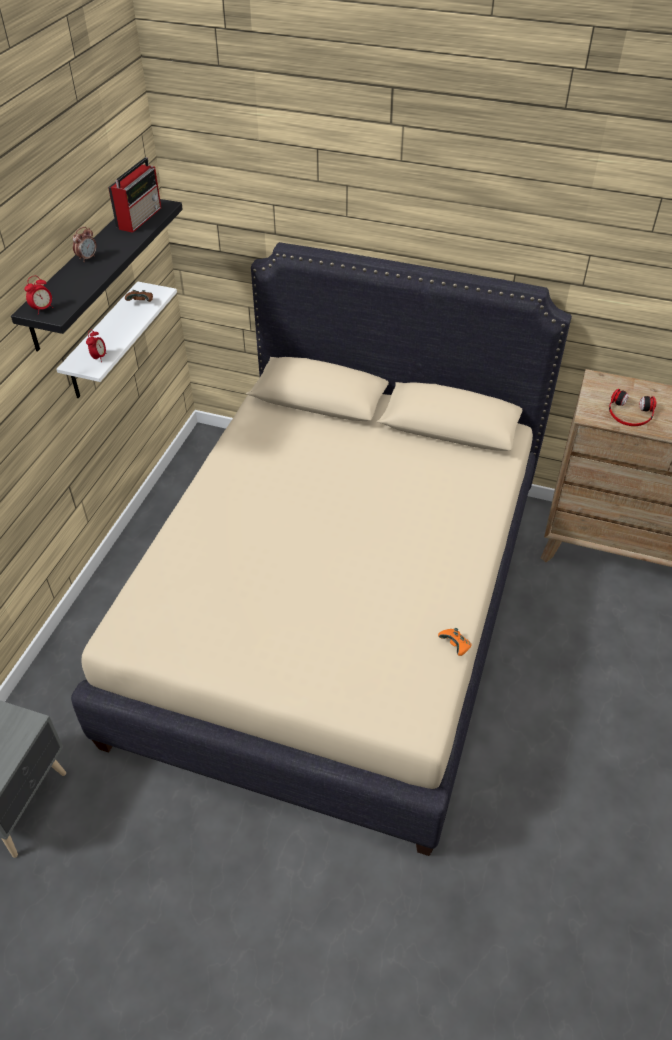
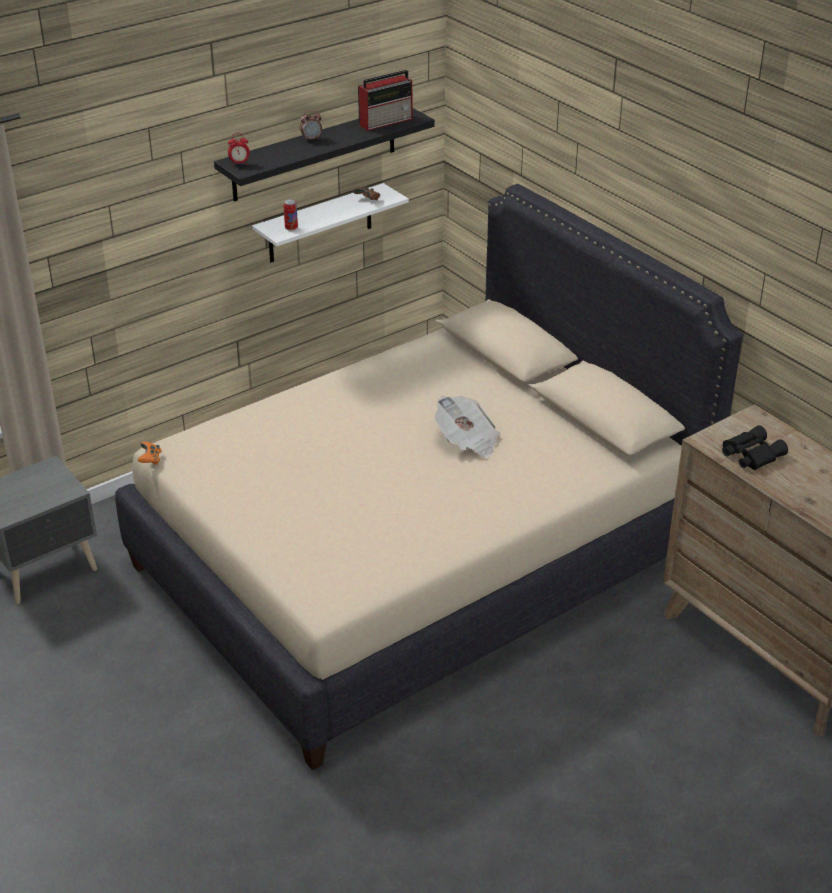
camera: 35 degrees right, 10 degrees down
(99, 357) = (291, 228): alarm clock -> can
(371, 495) = (467, 441): none -> newspaper
(455, 646) = (413, 573): orange game controller -> orange game controller (150, 460)
(630, 413) = (750, 454): headphones -> black binoculars

